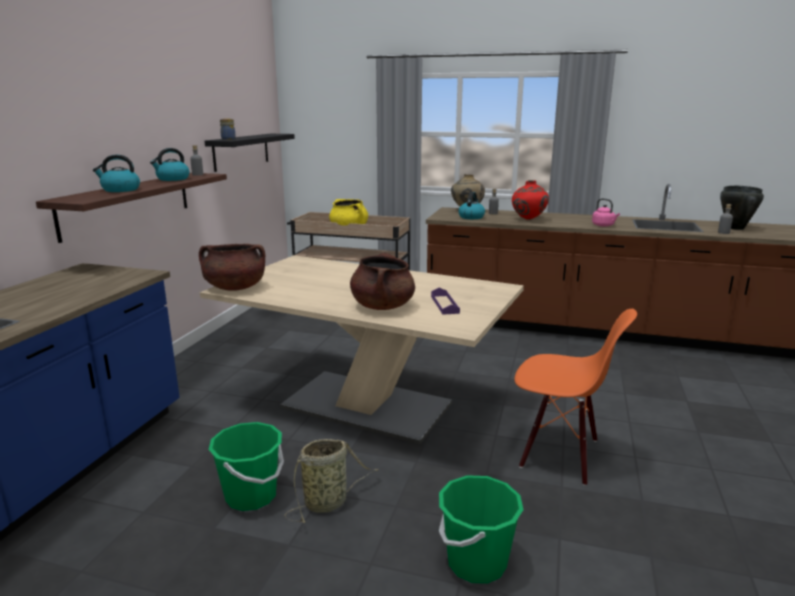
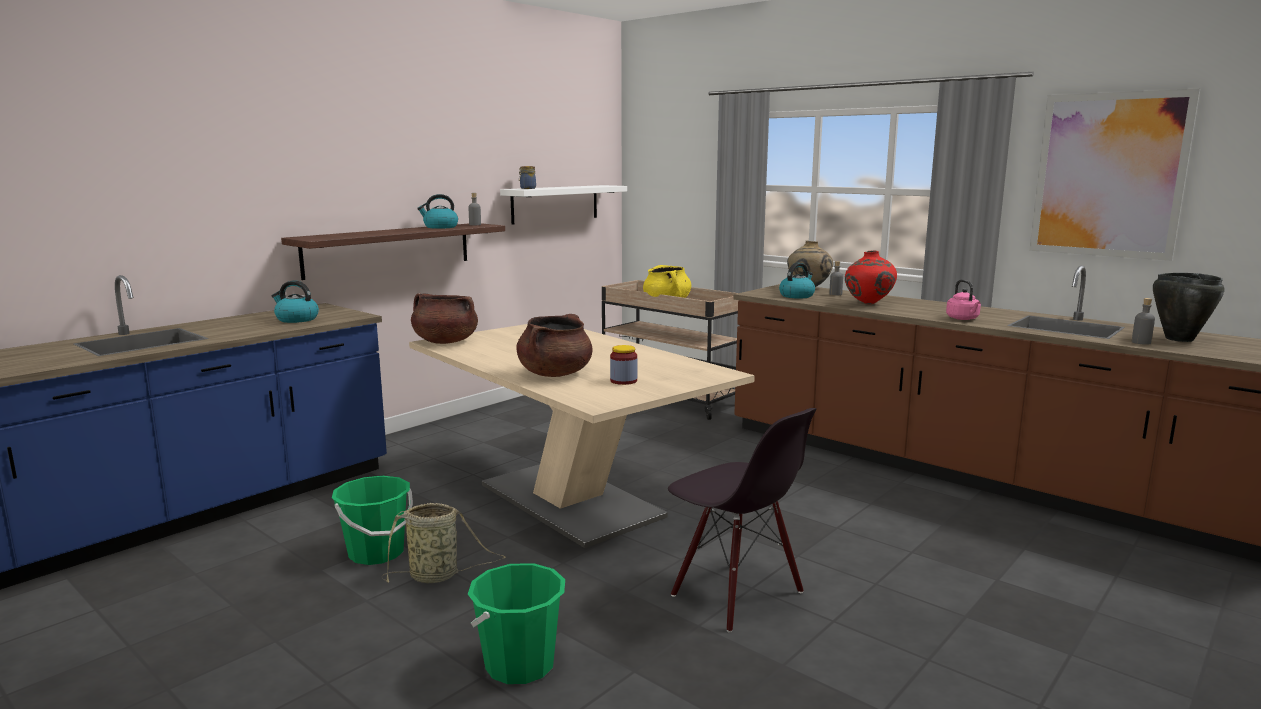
camera: 25 degrees right, 5 degrees down
(120, 190) = (369, 233): kettle -> kettle (296, 319)
(241, 151) = (555, 204): black shelf -> white shelf
(444, 304) = (623, 381): purple tray -> jar
(559, 454) = (736, 594): orange chair -> black chair
(671, 122) = (1109, 175): none -> picture

